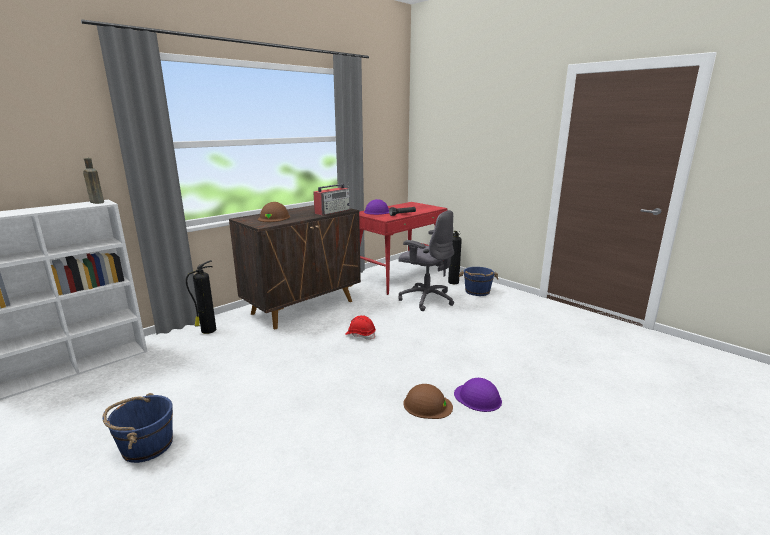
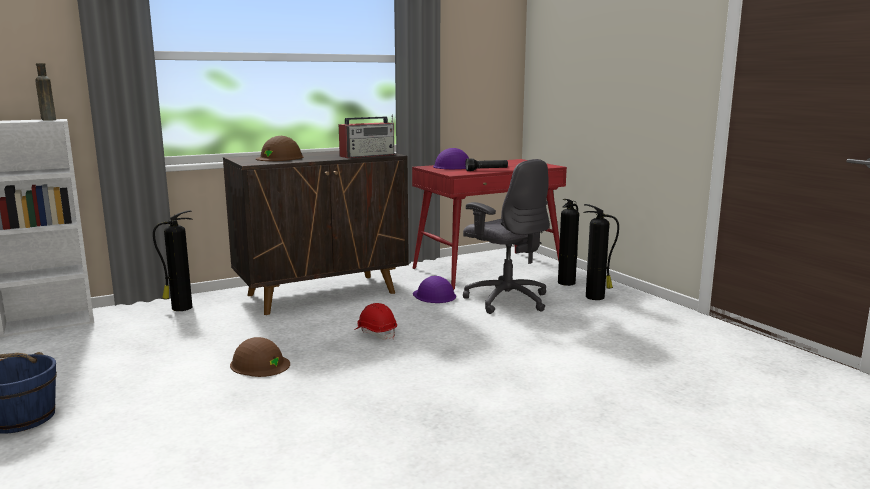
camera: 15 degrees right, 5 degrees down
(427, 405) = (406, 426): brown hard hat -> brown hard hat (260, 364)
(477, 291) = (596, 297): blue bucket -> fire extinguisher
(478, 397) = (490, 427): purple hard hat -> purple hard hat (434, 295)

